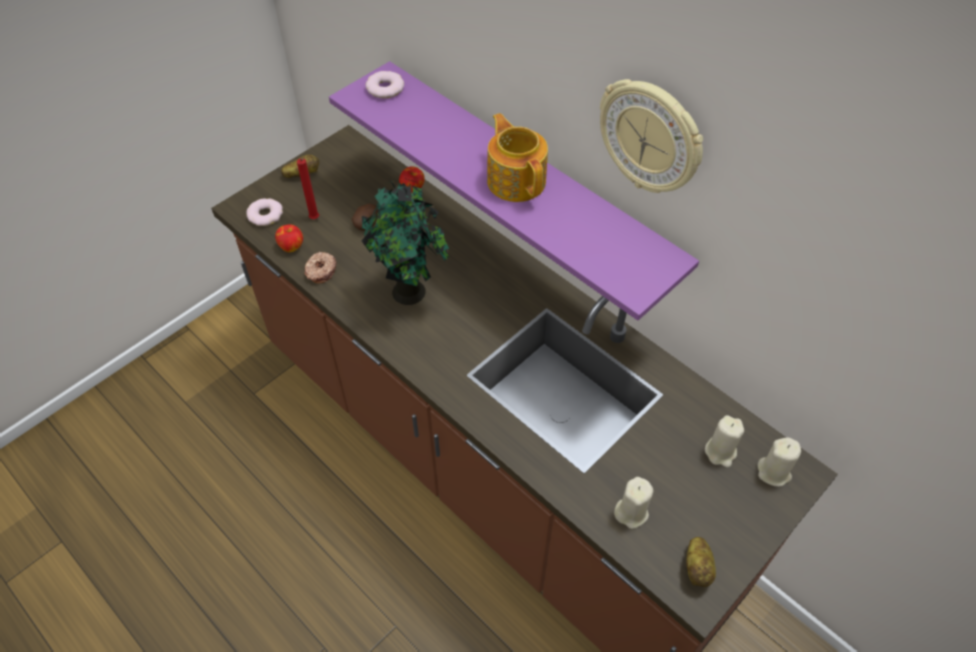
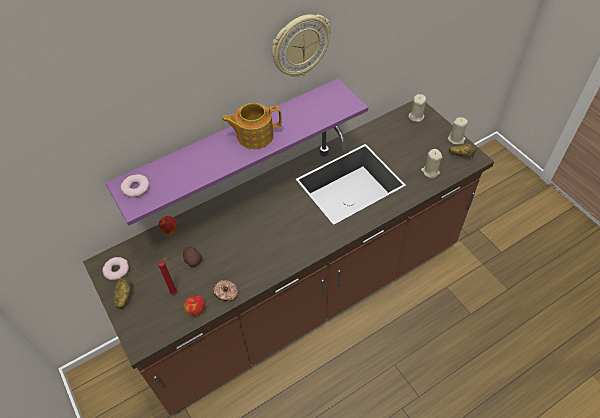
camera: 75 degrees left, 0 degrees up
(265, 215) = (156, 325): donut -> donut (116, 270)
(411, 293) = (263, 243): potted plant -> none
(720, 452) = (402, 131): beige candle -> beige candle (456, 139)

